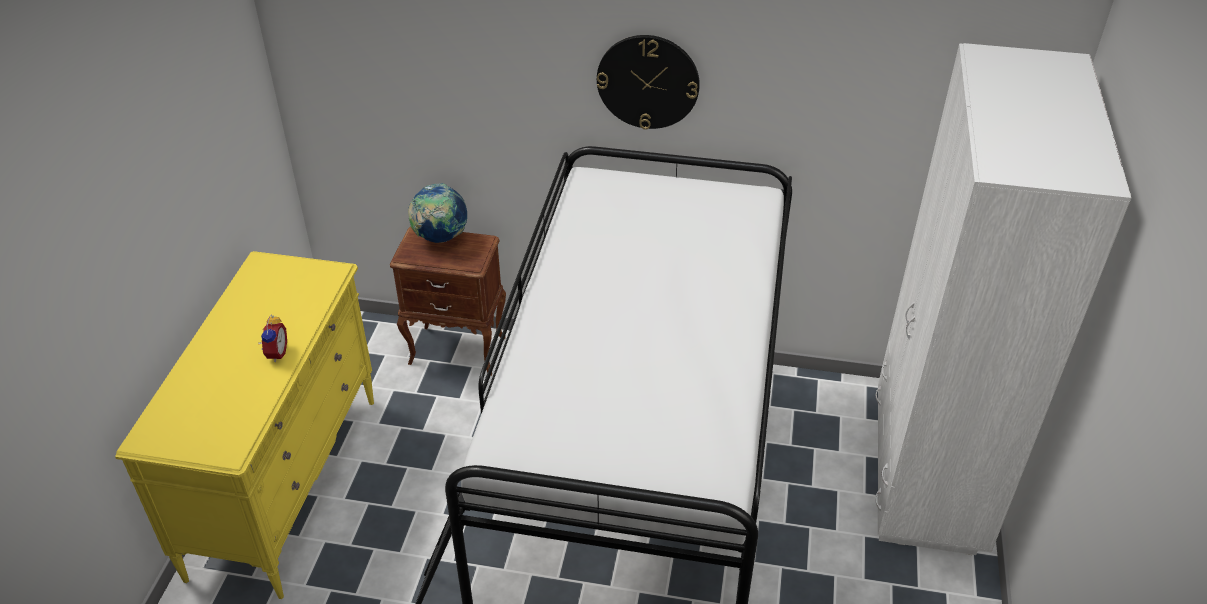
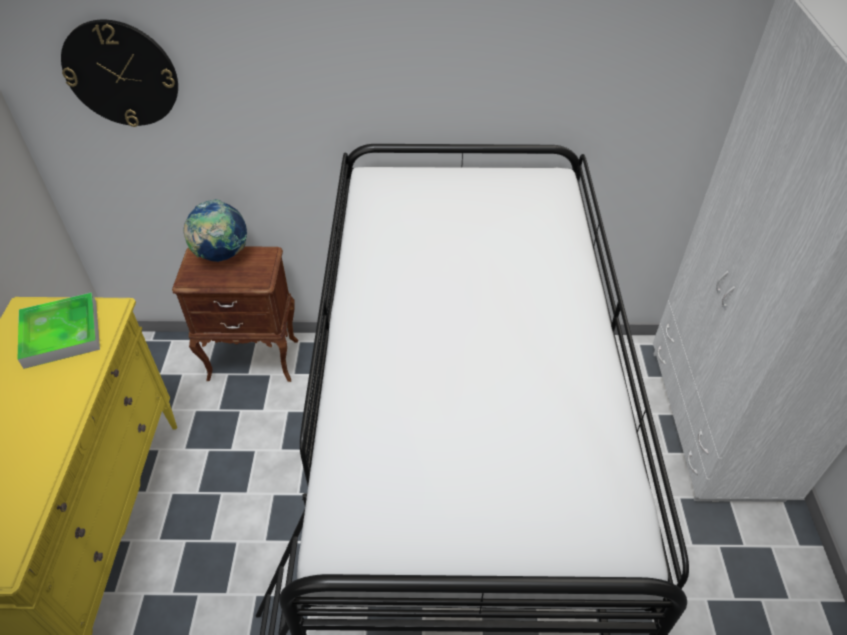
camera: 10 degrees left, 5 degrees up
(275, 353) = (48, 419): alarm clock -> none
(291, 286) = (61, 333): none -> tray
(648, 81) = (428, 66): wall clock -> wall clock (121, 74)

